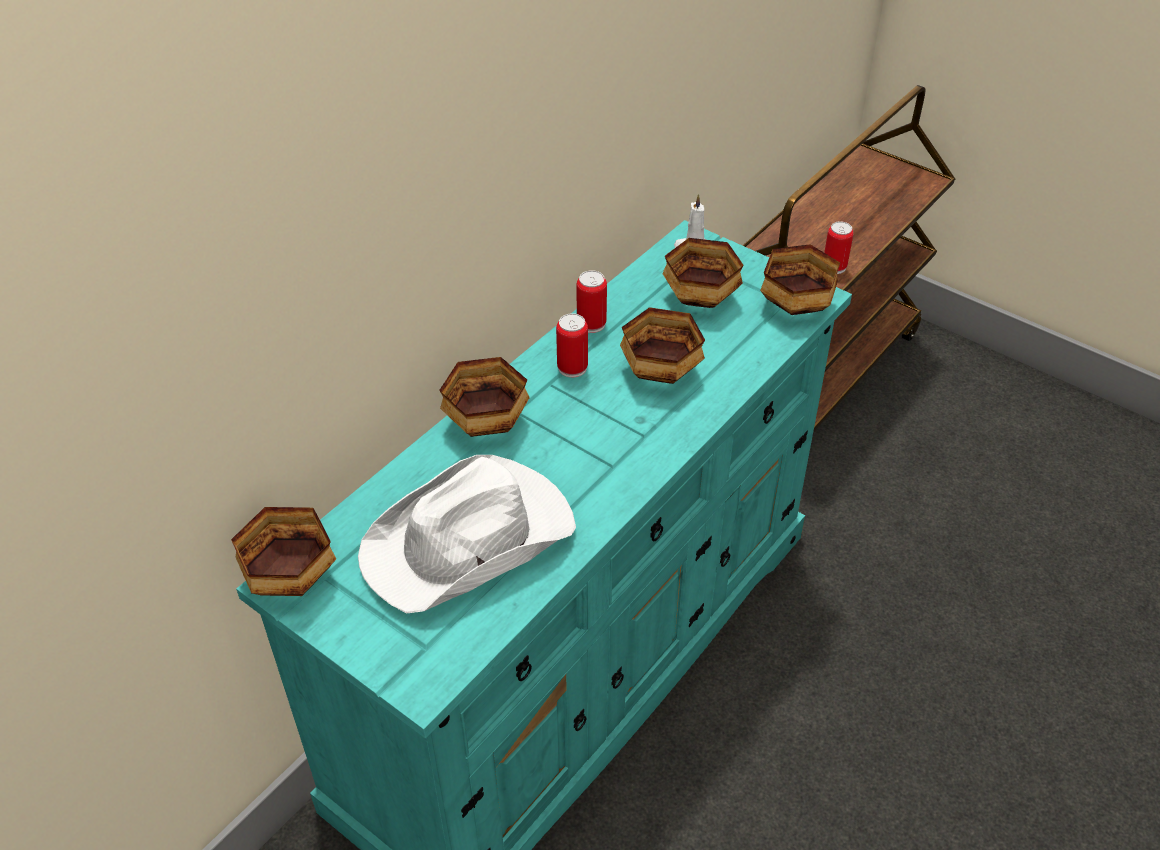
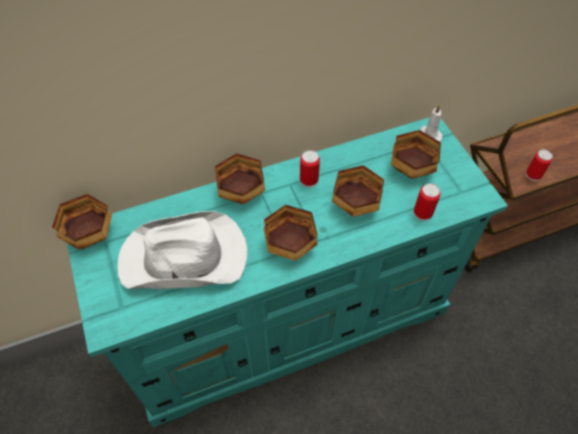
camera: 30 degrees right, 10 degrees up
(591, 324) = (338, 158): can -> can (423, 213)
(797, 304) = (467, 197): bowl -> bowl (291, 245)

